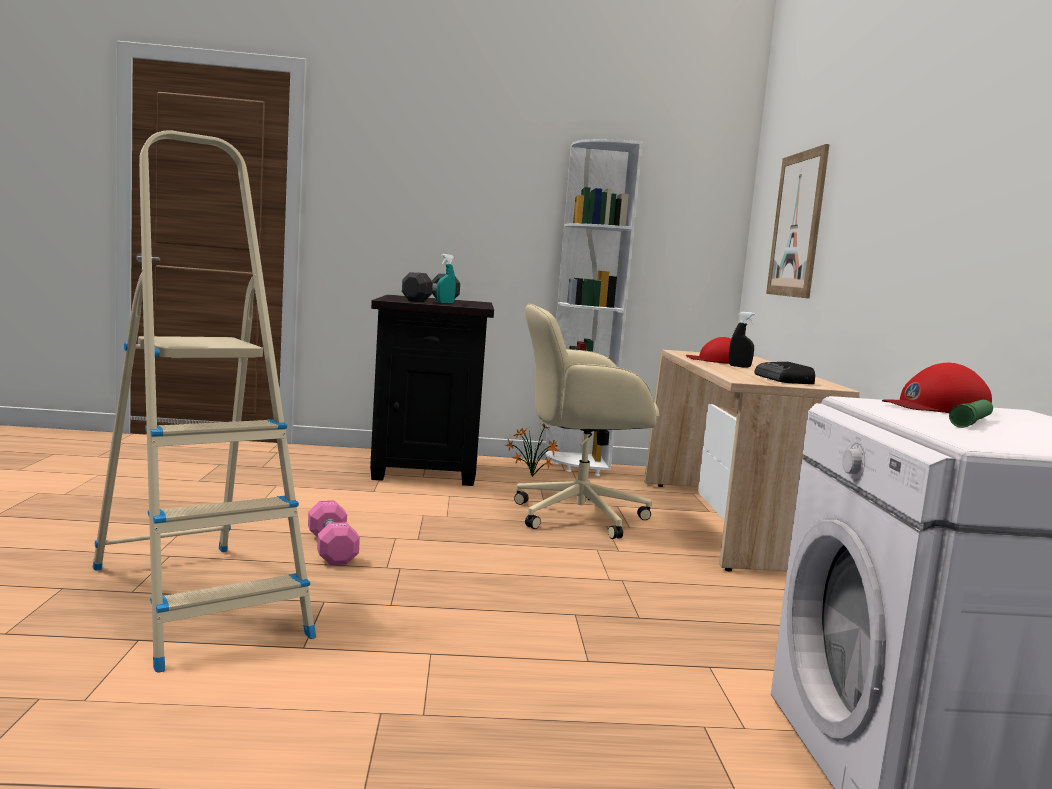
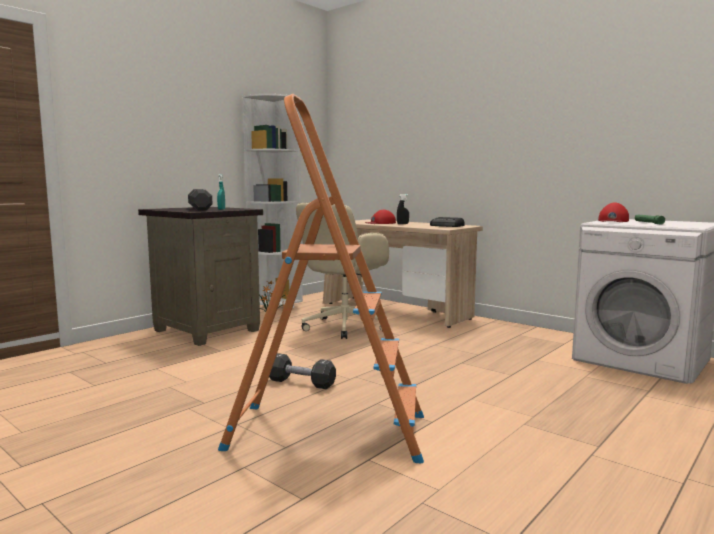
camera: 45 degrees left, 0 degrees up
(197, 600) = (329, 432): beige step ladder -> orange step ladder
(331, 549) = (301, 383): pink dumbbell -> black dumbbell
(427, 468) = (205, 330): black cabinet -> beige cabinet
(797, 224) = (389, 145): picture -> none

